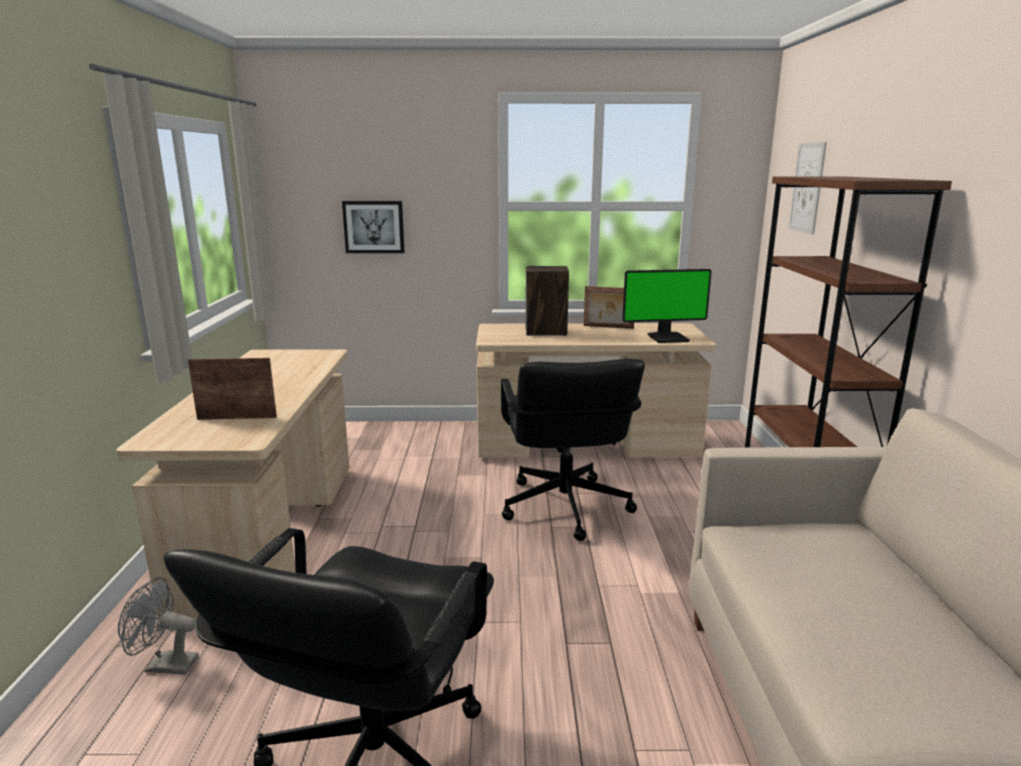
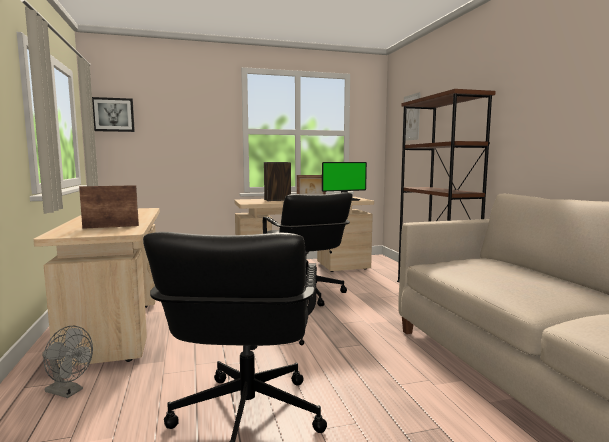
camera: 15 degrees left, 10 degrees down
(164, 665) = (68, 392): grey fan -> grey fan turned 150 degrees counterclockwise
(374, 227) = (165, 142): picture -> picture (113, 115)

